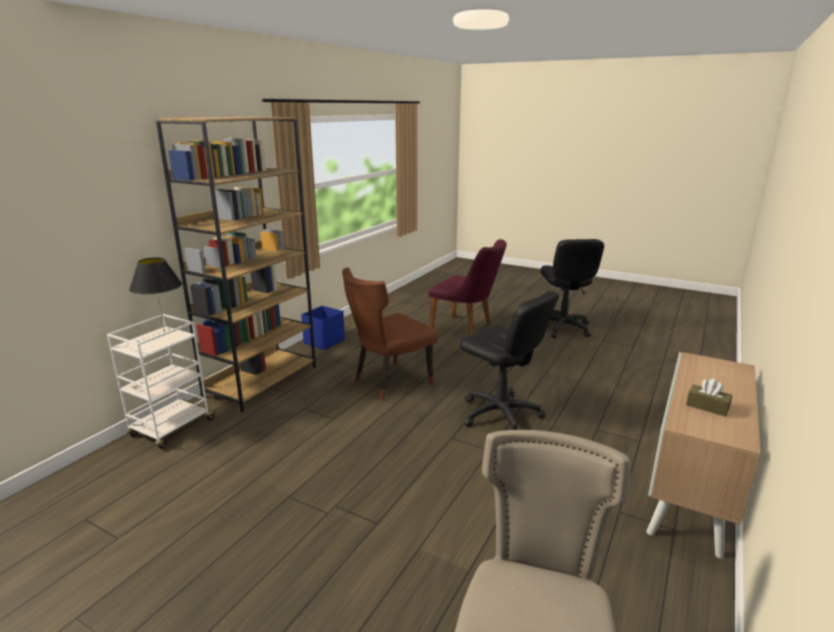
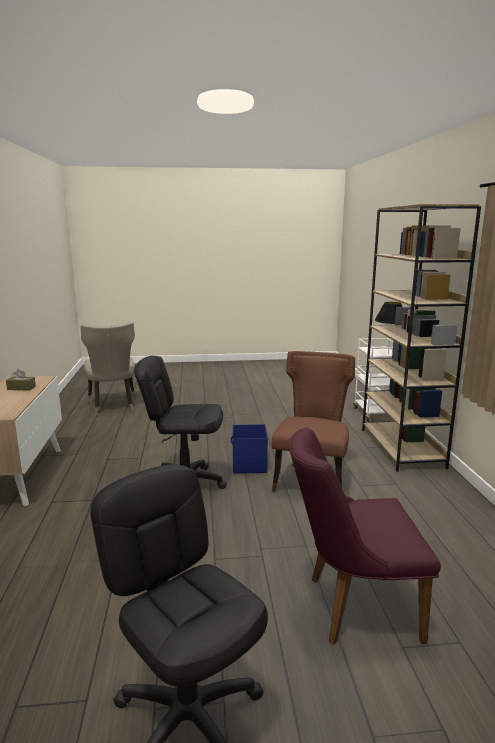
camera: 145 degrees right, 5 degrees down
(325, 341) = (457, 500): blue storage box -> blue storage box (249, 465)

